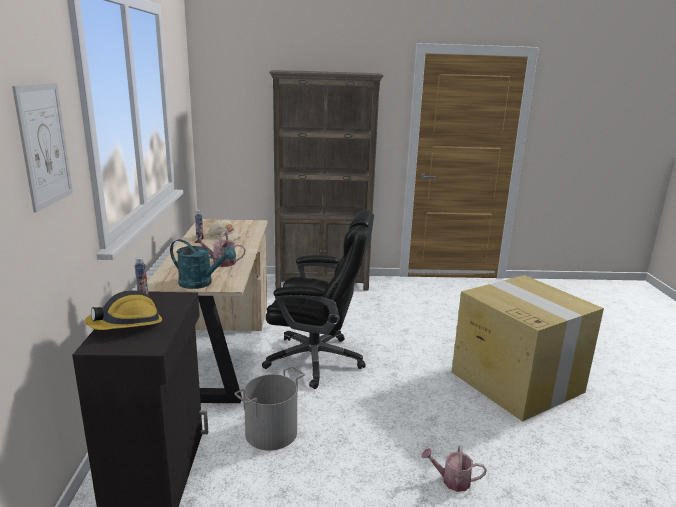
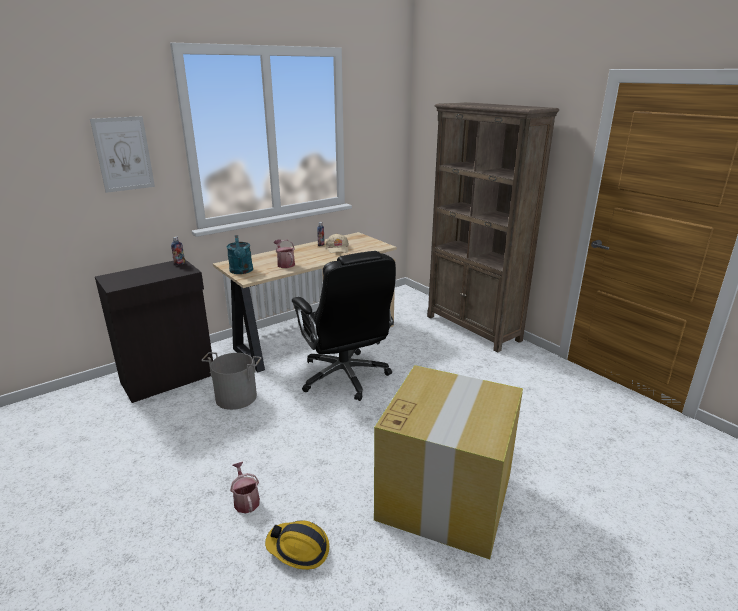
camera: 55 degrees right, 5 degrees up
(126, 324) = (138, 273): hard hat -> hard hat (298, 549)

